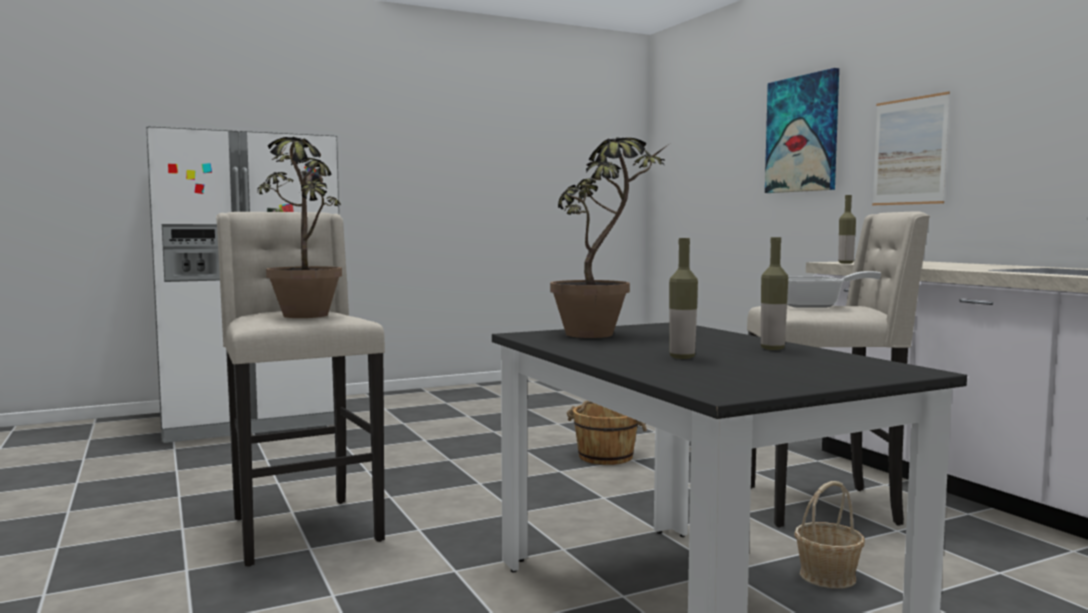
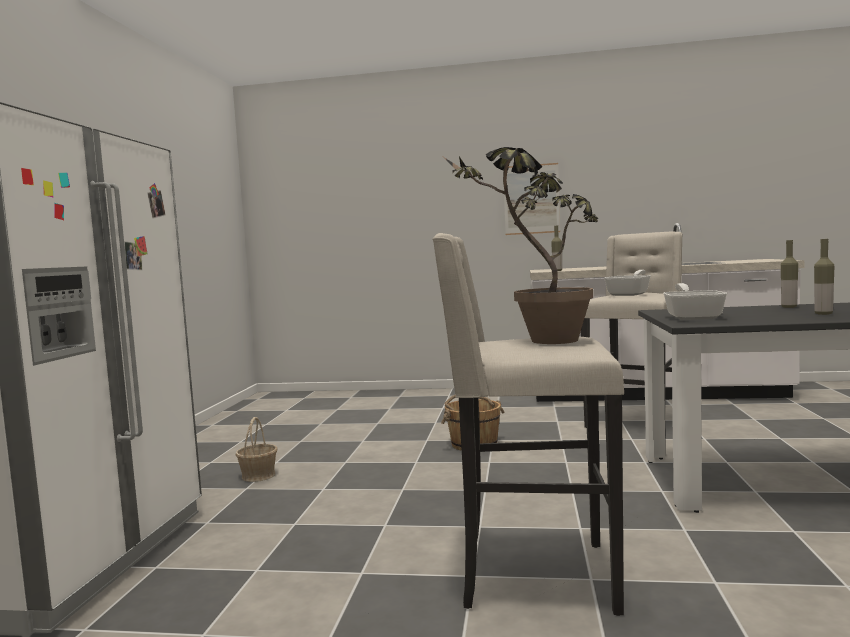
camera: 55 degrees left, 0 degrees up
(603, 333) = (693, 317): potted plant -> frying pan
(802, 134) = (435, 185): picture -> none
(828, 576) = (745, 445): basket -> basket (259, 475)

